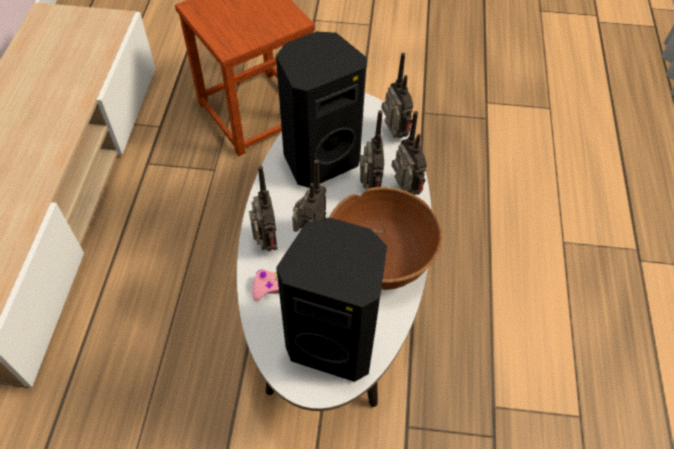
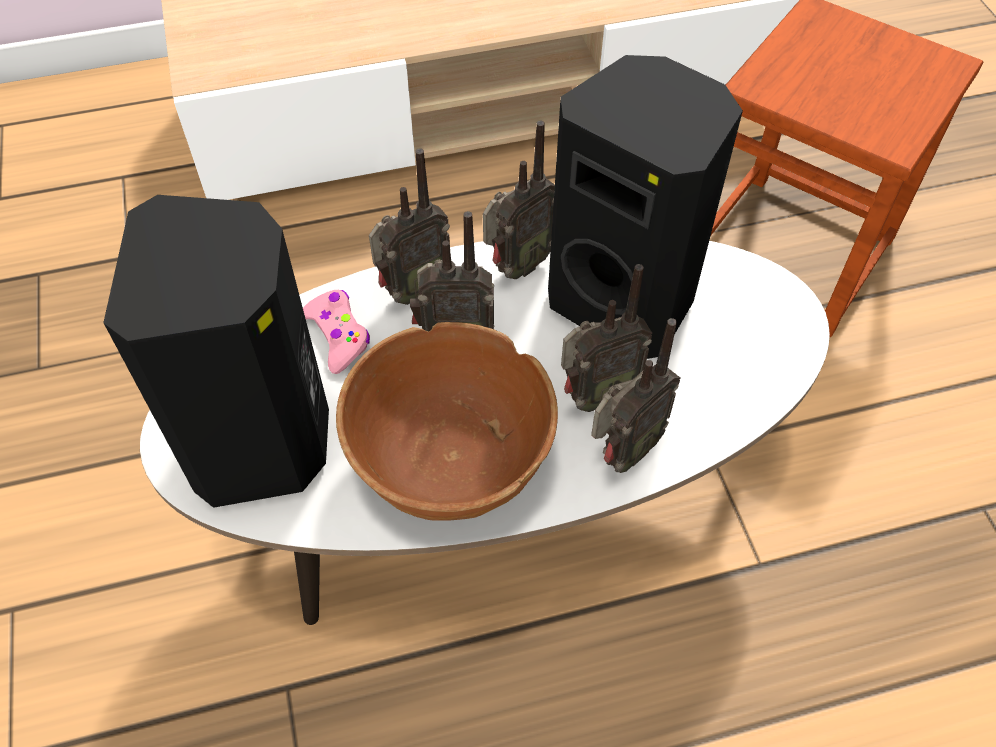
camera: 70 degrees right, 0 degrees up
(393, 134) = (751, 394): radio -> radio (516, 266)

